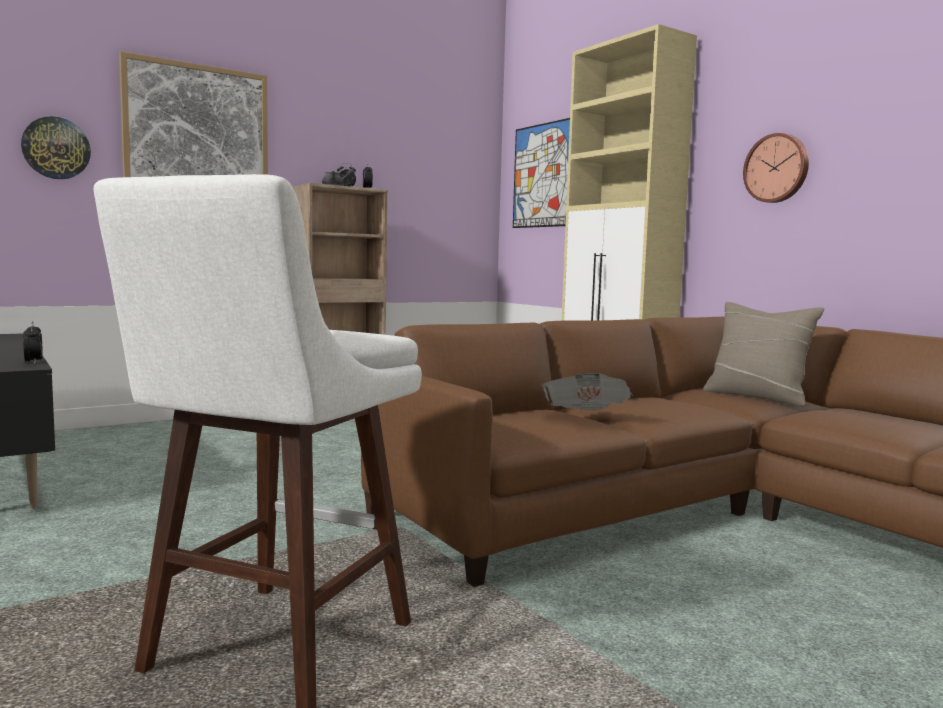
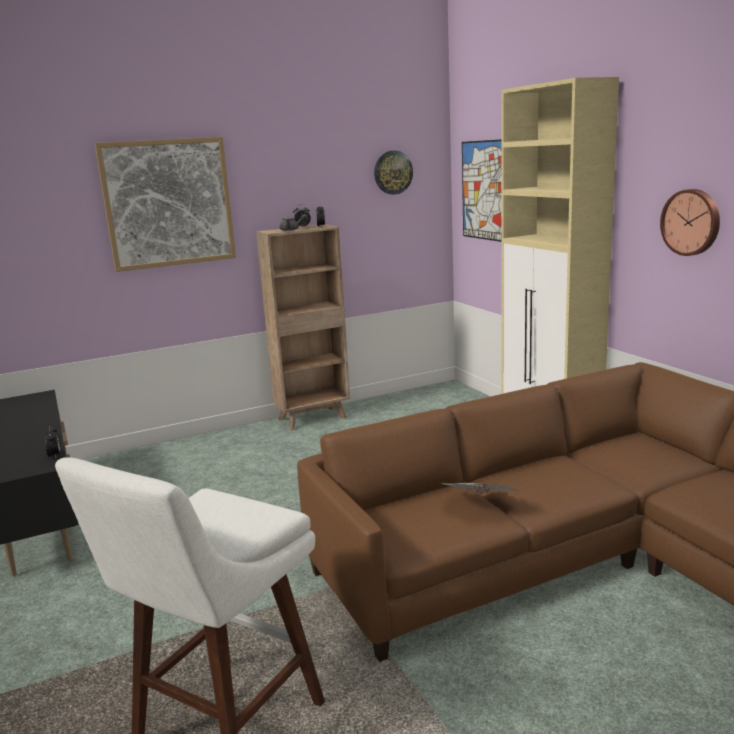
camera: 10 degrees right, 10 degrees up
(56, 148) = (55, 235): wall clock -> wall clock (393, 172)
(757, 396) = (654, 457): beige pillow -> none

